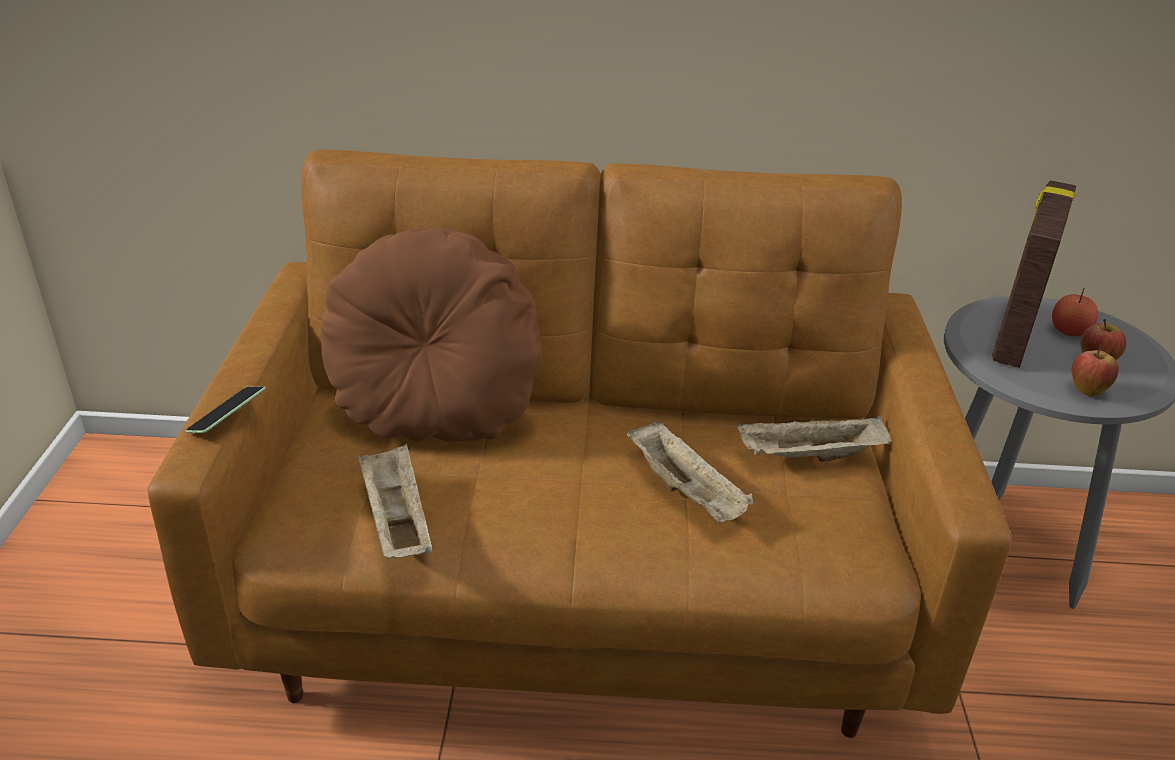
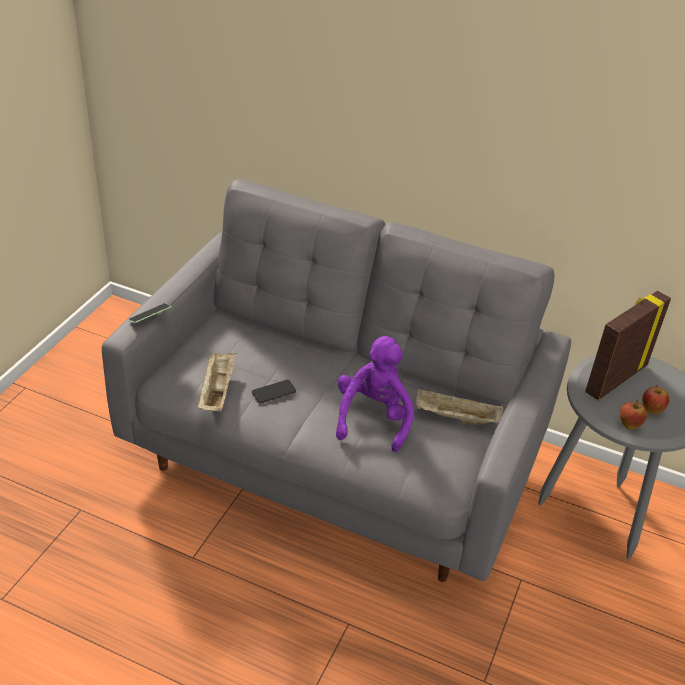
camera: 20 degrees right, 5 degrees up
(437, 420) = (266, 342): brown pillow -> none
(497, 495) = (273, 392): none -> phone
(581, 592) = (335, 460): brown sofa -> grey sofa
(687, 492) = (373, 418): beige tray -> purple plush toy
(1069, 331) = (653, 386): apple -> none

